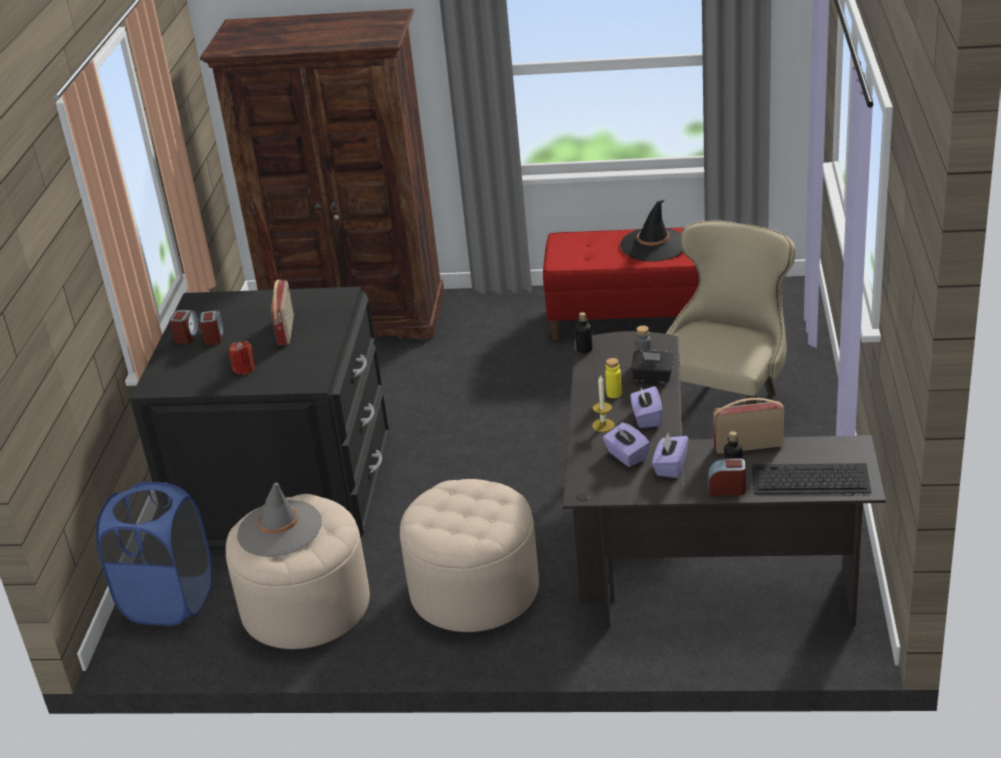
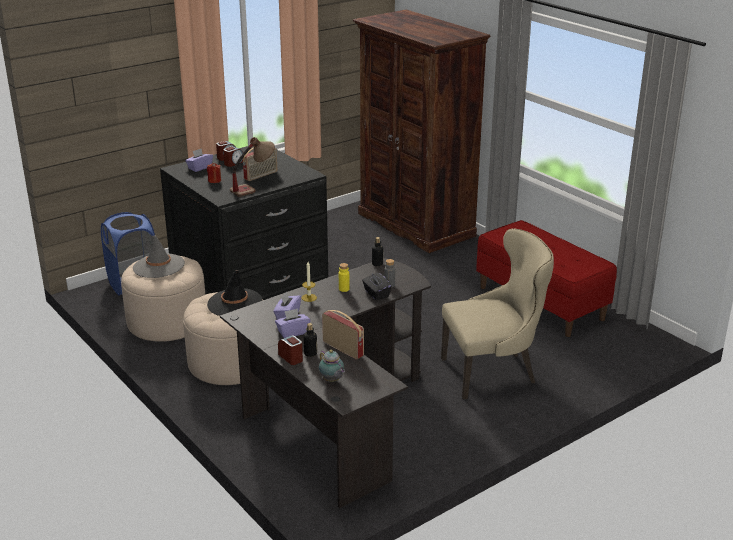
camera: 45 degrees right, 5 degrees down
(315, 348) = (253, 188): none -> table lamp
(646, 418) = (332, 307): purple tissue box -> purple tissue box (199, 168)
(653, 245) = (559, 254): black hat -> black hat (235, 303)
(809, 479) = (332, 381): keyboard -> teapot

